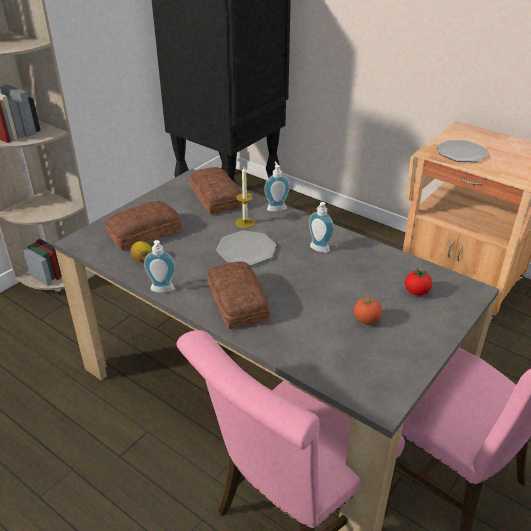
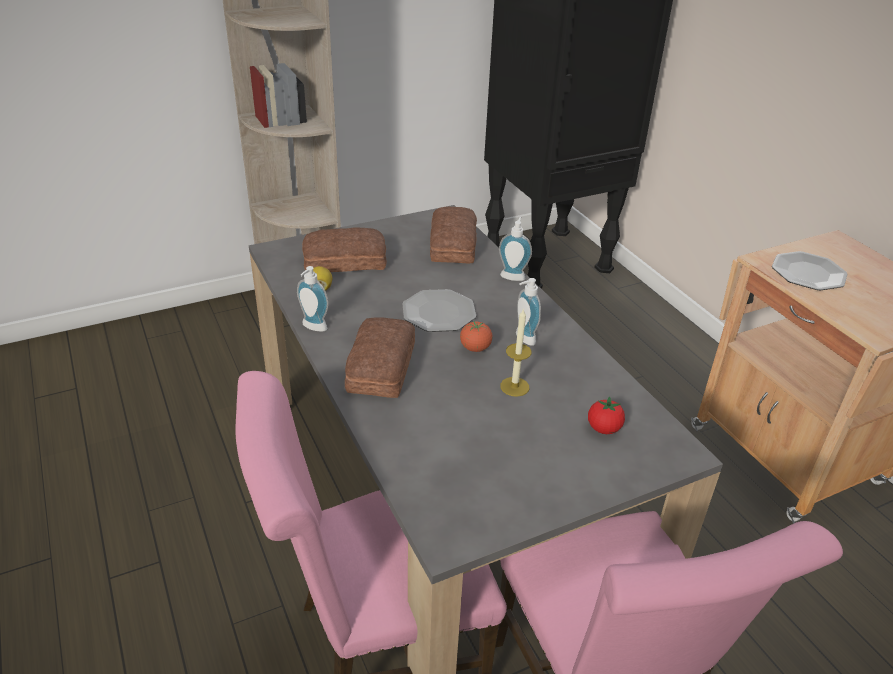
camera: 25 degrees right, 0 degrees up
(245, 223) = (462, 282): candle -> candle (514, 386)
(366, 320) = (511, 439): tomato -> tomato (475, 348)

